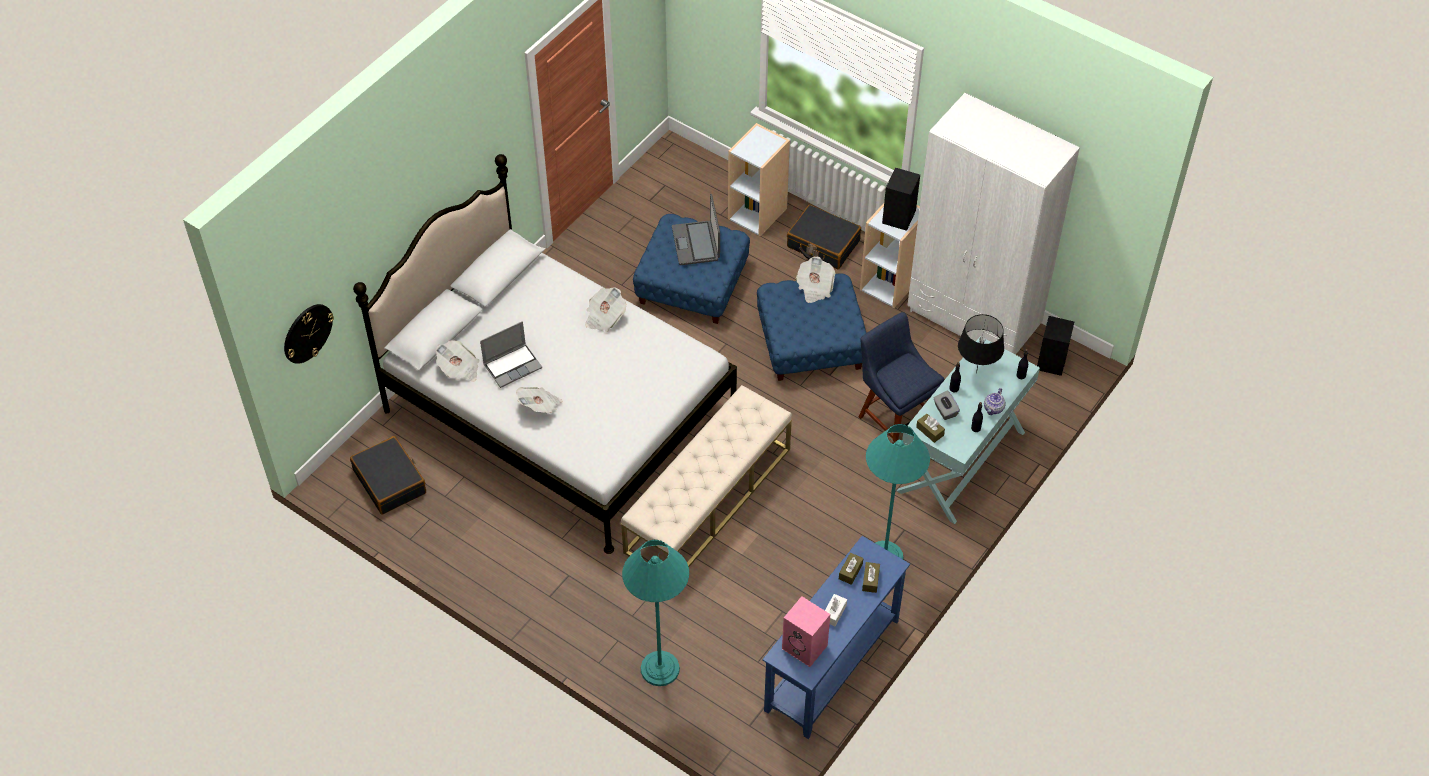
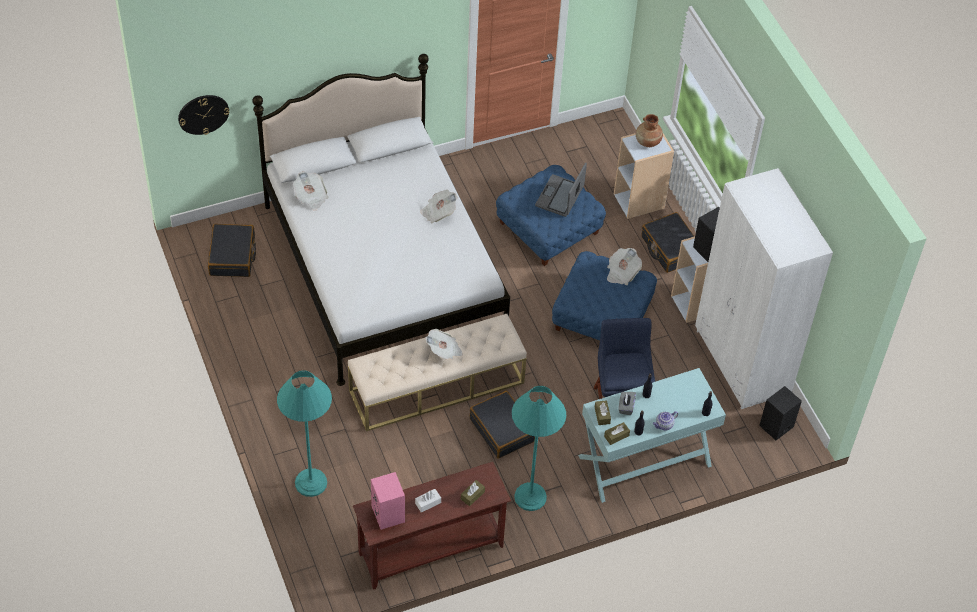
camera: 30 degrees right, 0 degrees up
(513, 365) = (348, 213): laptop -> none
(540, 406) = (344, 251): newspaper -> newspaper (444, 351)
(758, 143) = (648, 142): none -> brown vase
(806, 507) = (502, 430): none -> black suitcase
(832, 666) = (430, 550): blue console table -> brown console table
(850, 571) = (463, 481): brown tissue box -> brown tissue box (616, 436)
(976, 372) = (673, 392): black table lamp -> none

